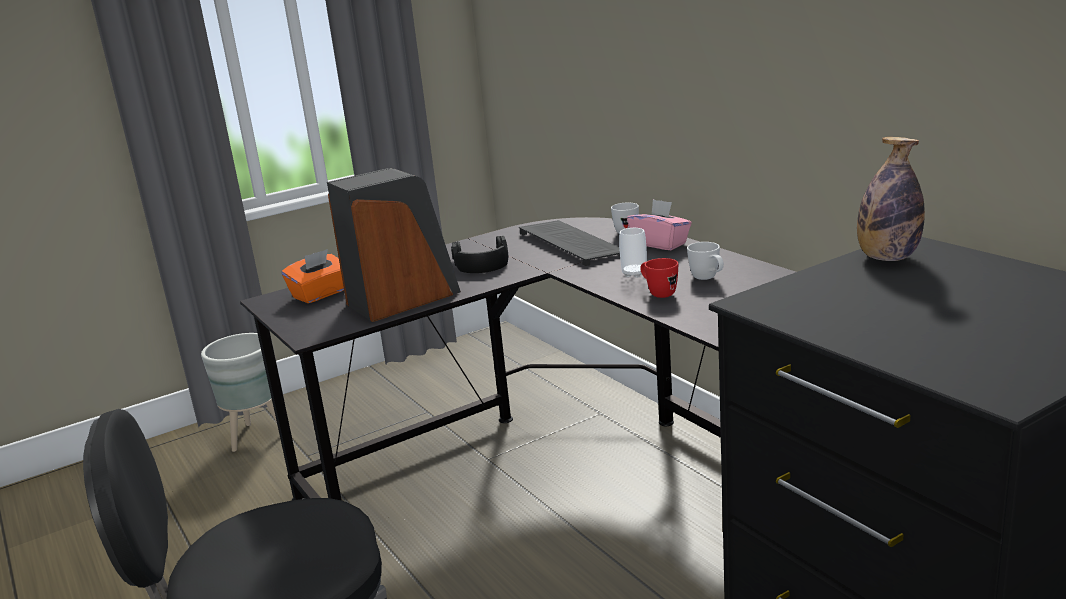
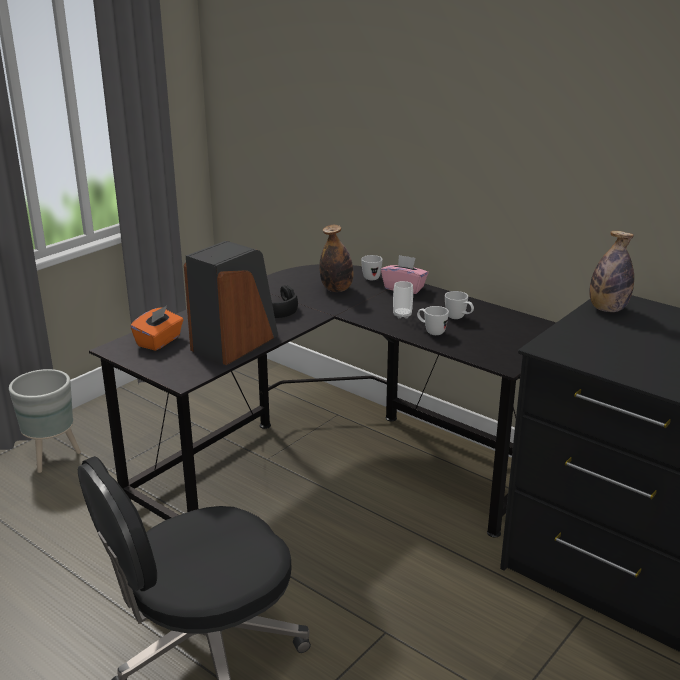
camera: 20 degrees left, 5 degrees up
(573, 244) = (336, 289): keyboard -> bottle
(658, 293) = (431, 331): red mug -> white mug

